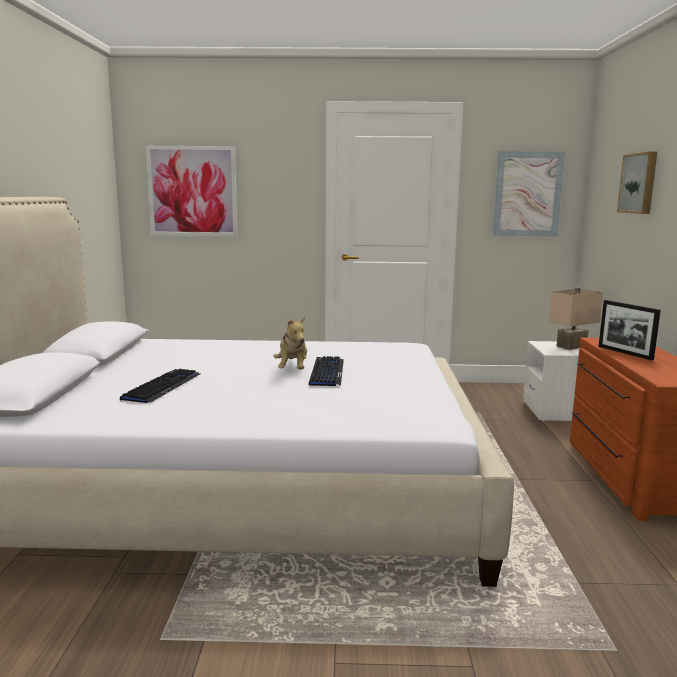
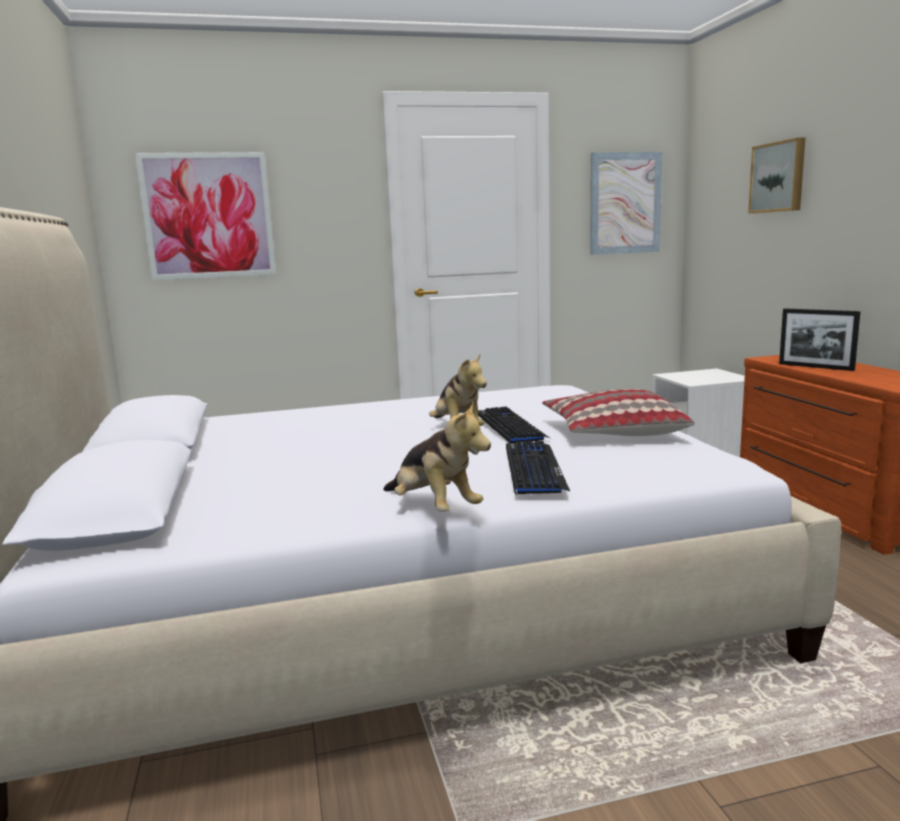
camera: 15 degrees left, 0 degrees up
(162, 387) = (310, 471): keyboard -> keyboard (533, 469)
(204, 423) = (433, 508): none -> plush toy
(395, 386) = (612, 432): none -> pillow
(570, 346) = (703, 374): beige table lamp -> none

